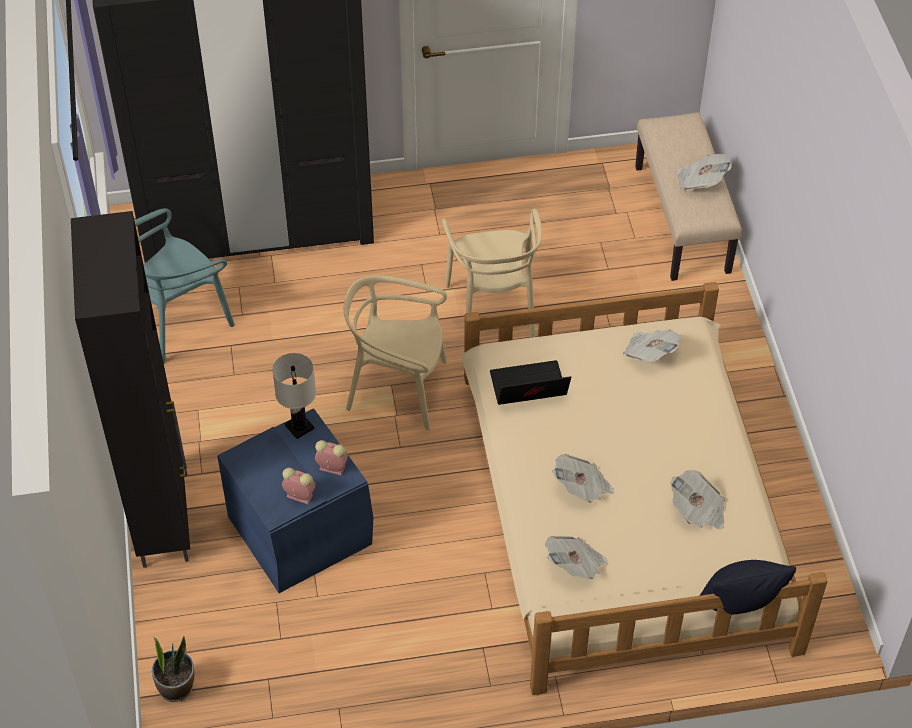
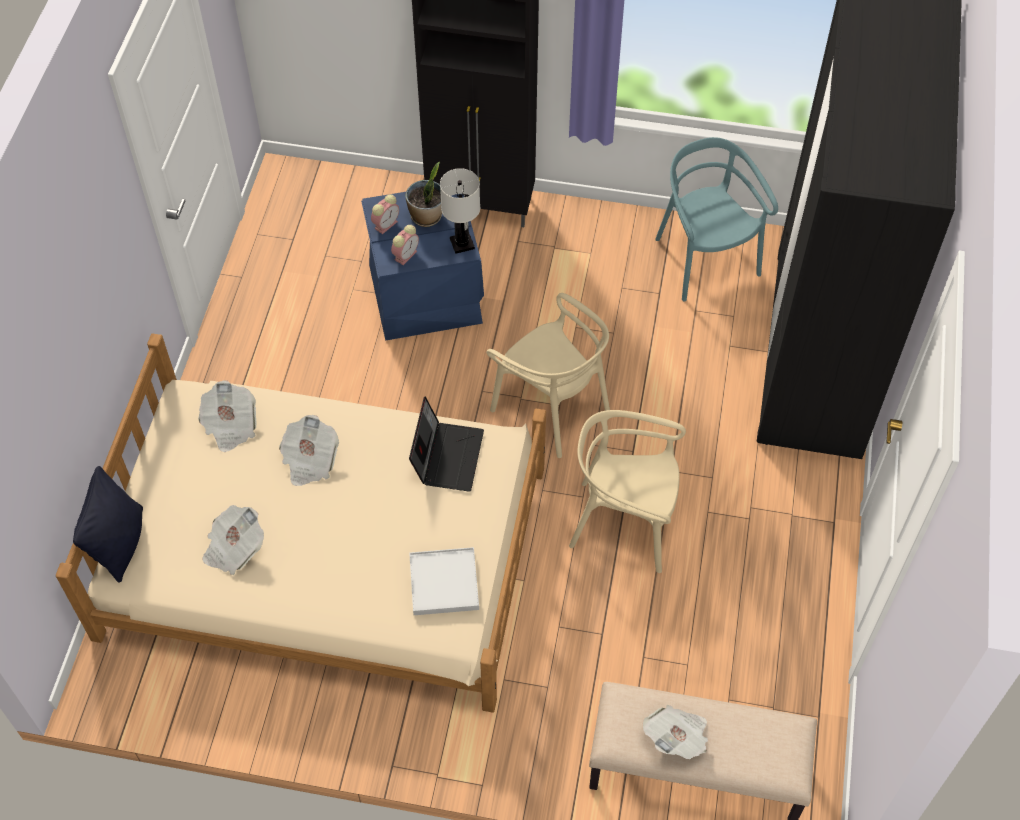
camera: 110 degrees right, 5 degrees up
(176, 687) = (317, 183): potted plant -> potted plant (427, 217)
(398, 389) = (552, 409): beige chair -> beige chair turned 105 degrees clockwise
(650, 353) = (444, 583): newspaper -> white tray

